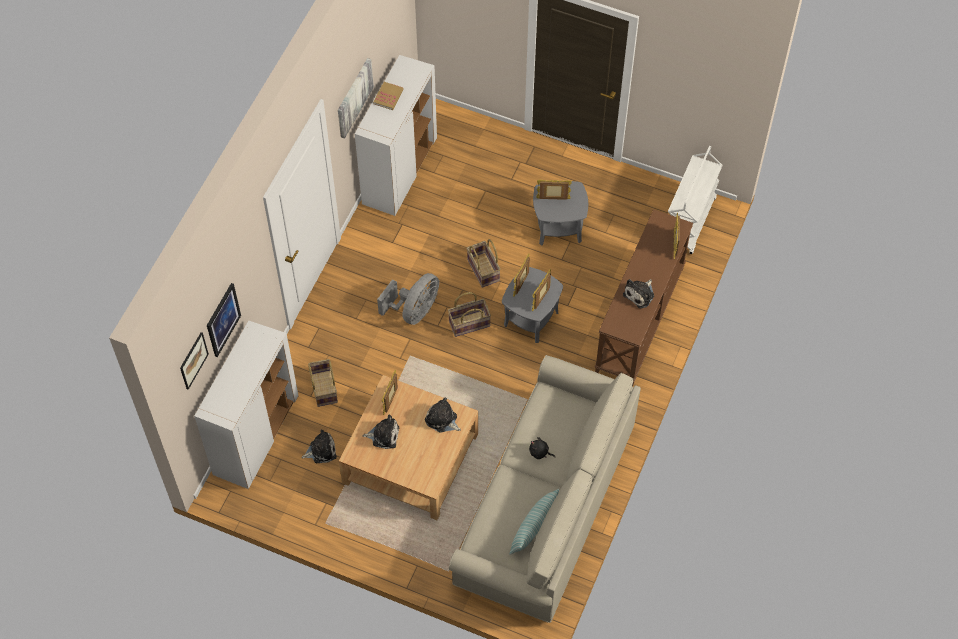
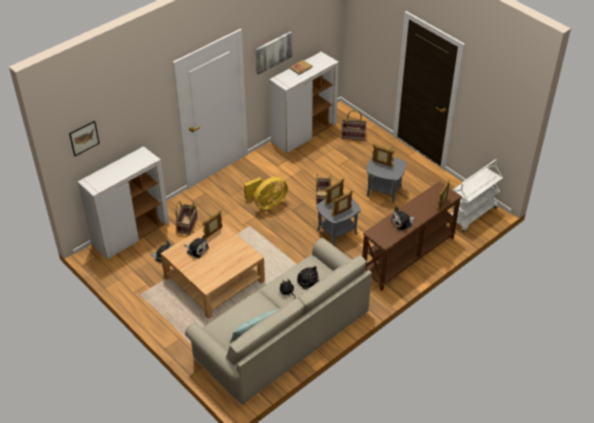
camera: 25 degrees right, 15 degrees down
(223, 319) = (118, 128): picture -> none
(414, 311) = (267, 204): grey fan -> yellow fan
(442, 420) = (238, 254): plush toy -> plush toy (309, 283)
(469, 323) = (297, 221): basket -> basket (353, 135)

